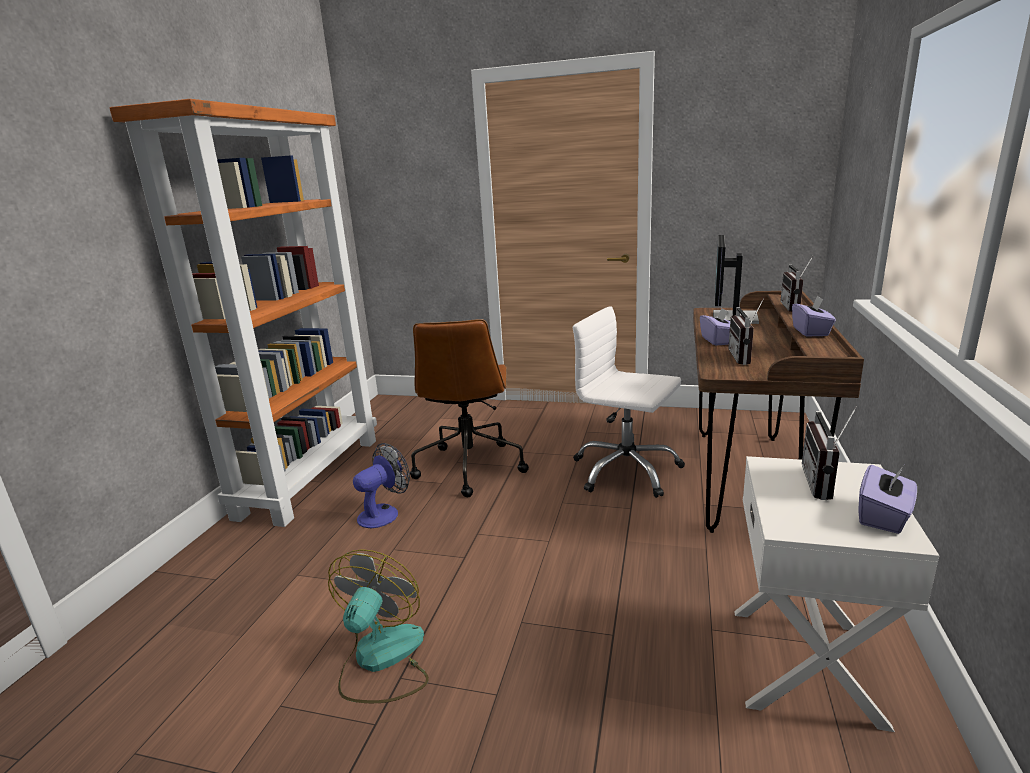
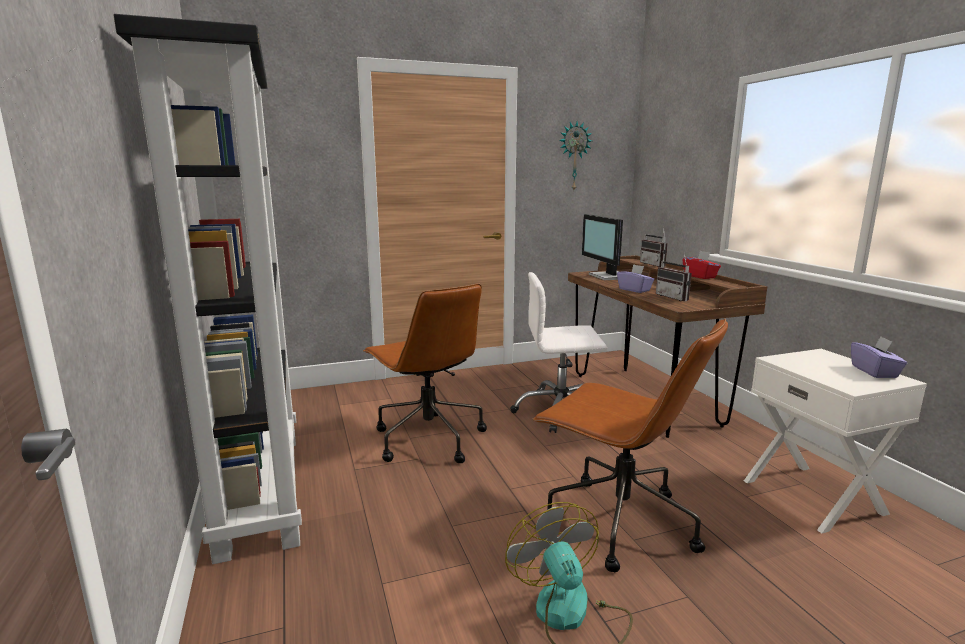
camera: 35 degrees left, 5 degrees down
(310, 475) = (259, 489): orange bookcase -> black bookcase
(384, 513) = (398, 499): fan -> none
(529, 600) = (618, 522): none -> brown office chair
(735, 156) = (573, 156): none -> wall clock
(811, 332) = (700, 276): purple tissue box -> red tissue box
(826, 484) = (821, 363): radio -> none

